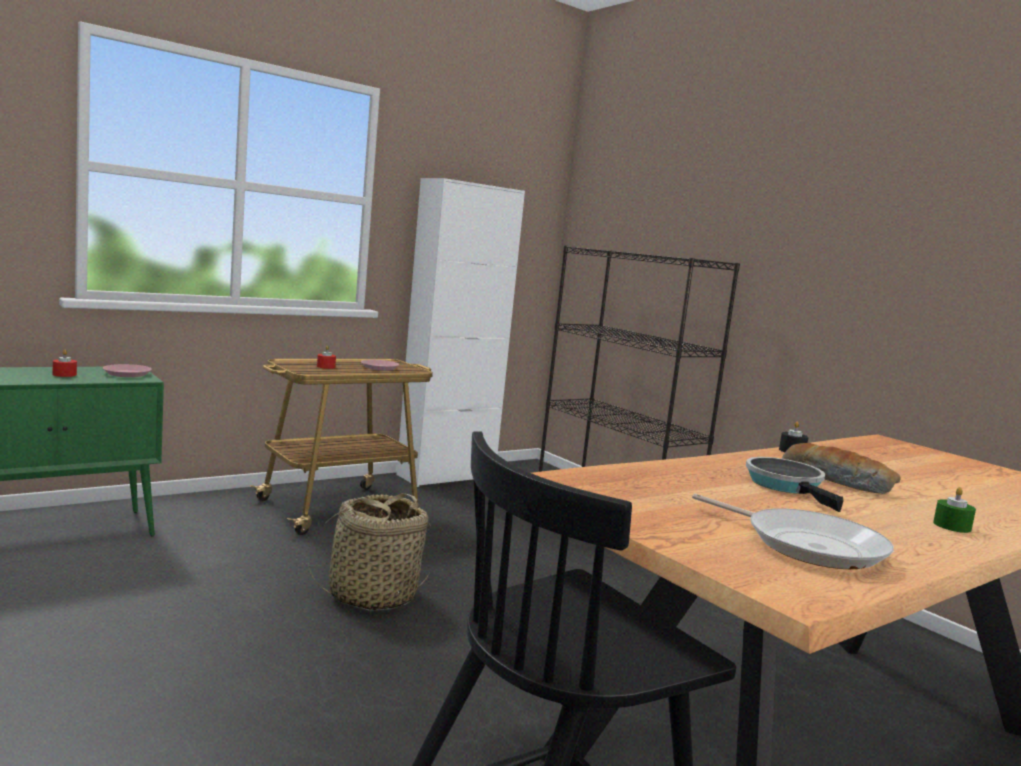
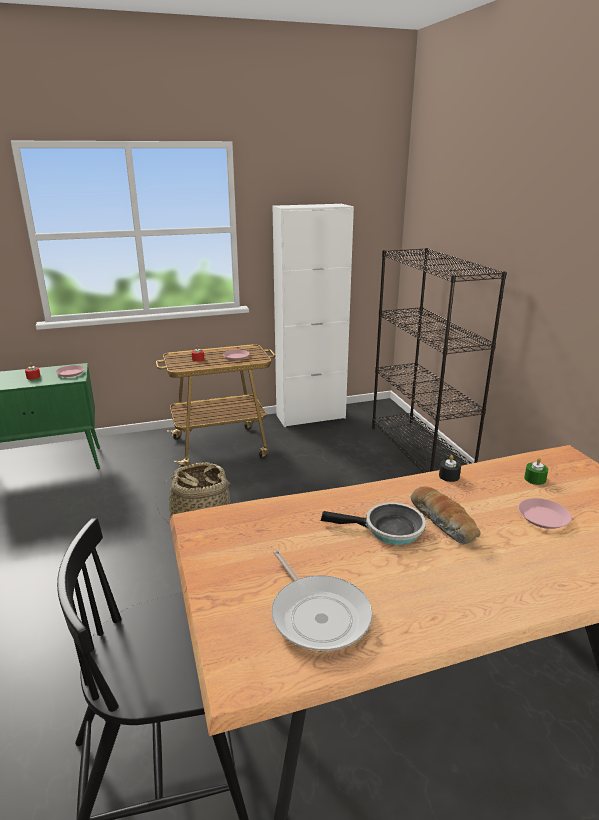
camera: 20 degrees right, 15 degrees up
(787, 486) = (388, 530): frying pan -> frying pan turned 90 degrees clockwise
(928, 478) = (543, 517): none -> pink plate
(952, 526) = (483, 593): green candle -> green candle (534, 479)

